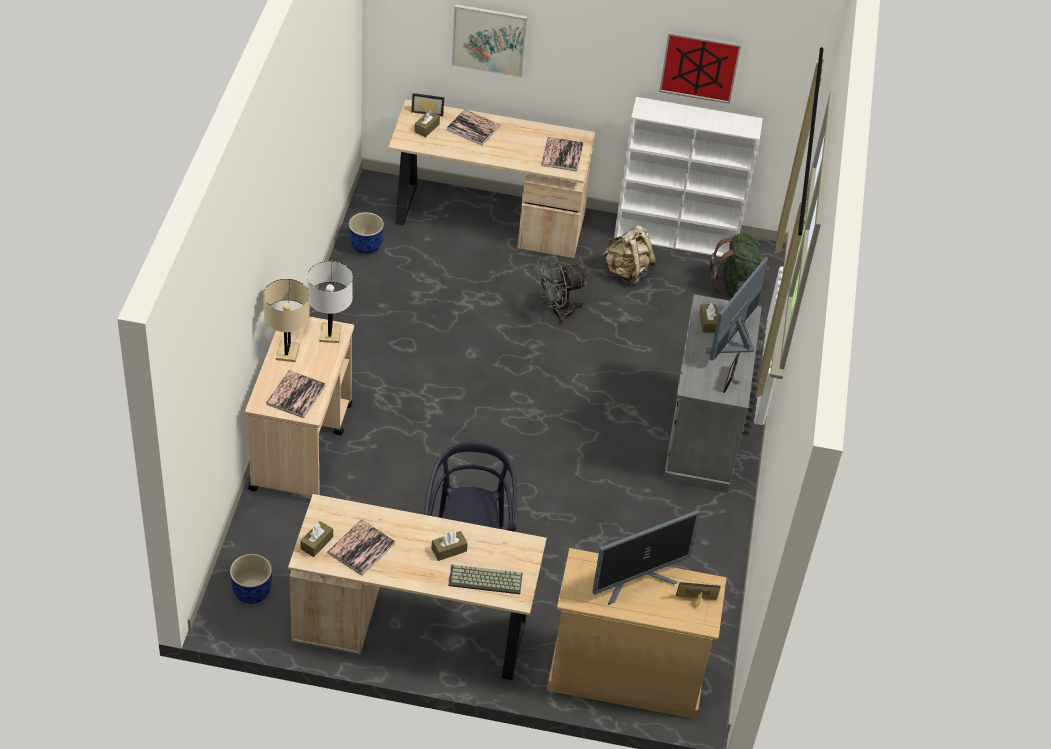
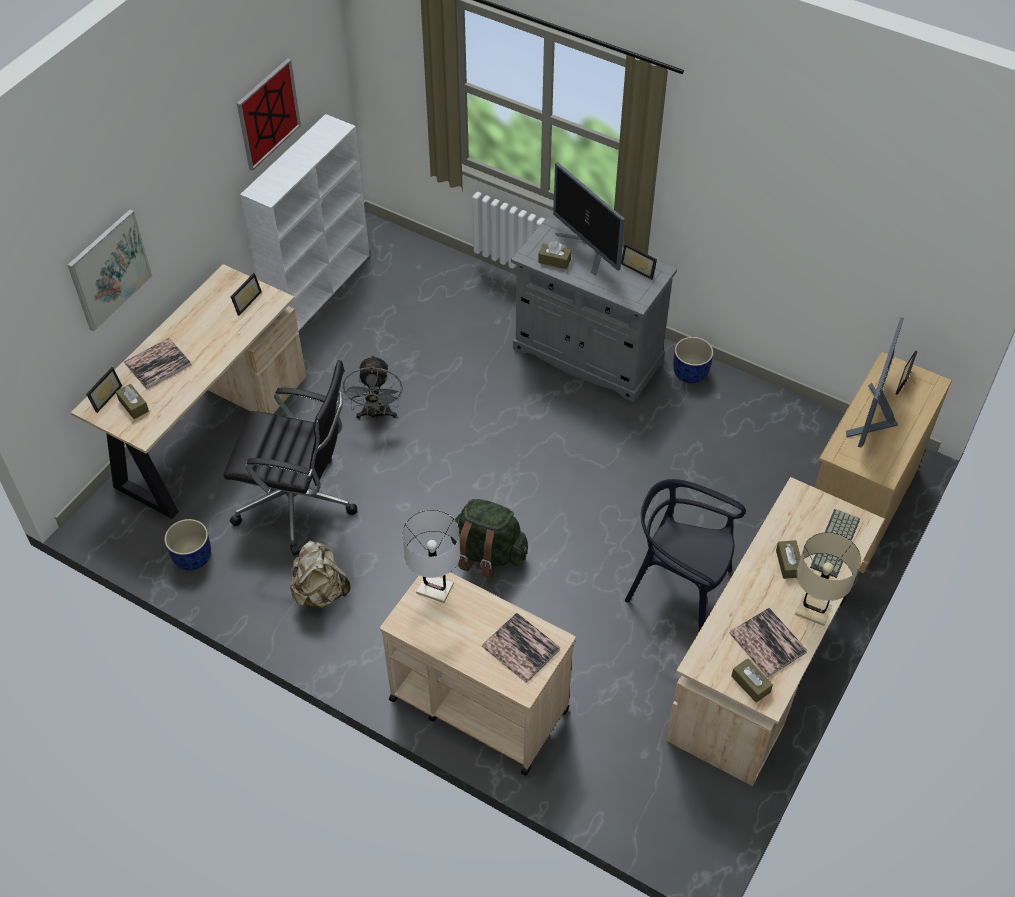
camera: 65 degrees left, 5 degrees up
(251, 591) = (674, 810): blue planter -> blue planter (690, 373)
(287, 352) = (448, 639): beige table lamp -> beige table lamp (813, 611)
(443, 290) = (299, 504): none -> black office chair
(562, 155) = (244, 301): book -> picture frame
(626, 272) = (347, 341): beige backpack -> beige backpack (320, 592)
(637, 581) = (873, 417): monitor -> monitor turned 150 degrees counterclockwise
(737, 288) = (409, 266): green backpack -> green backpack (487, 554)

